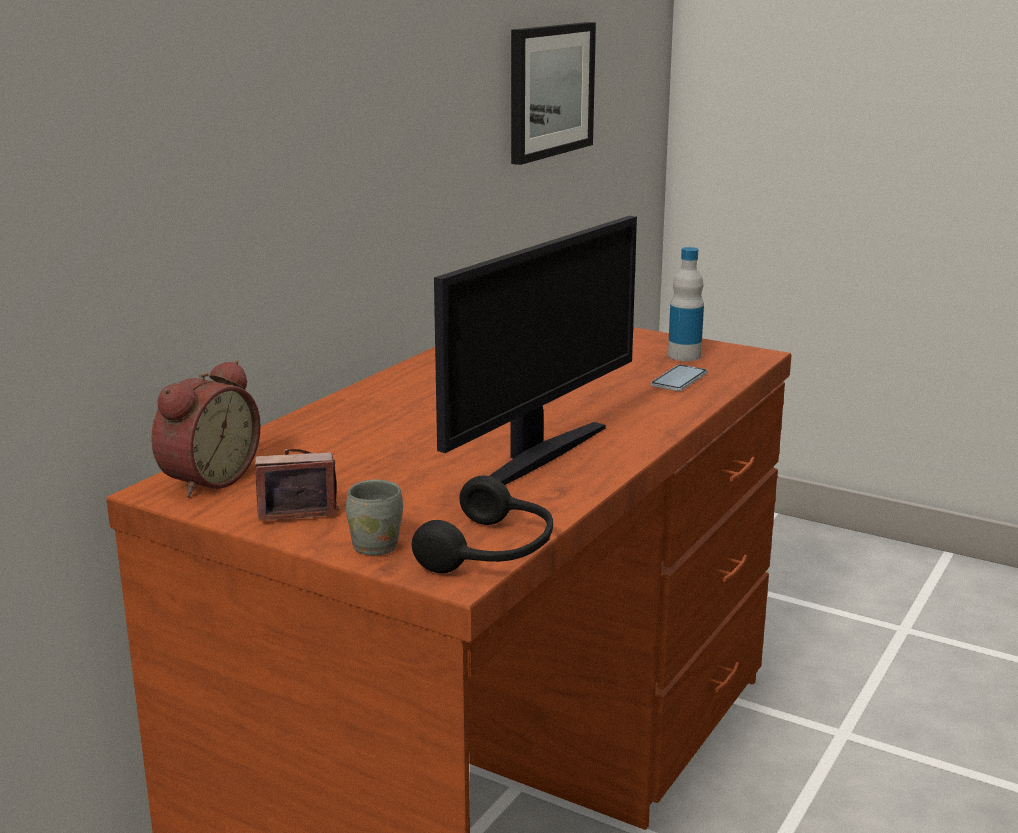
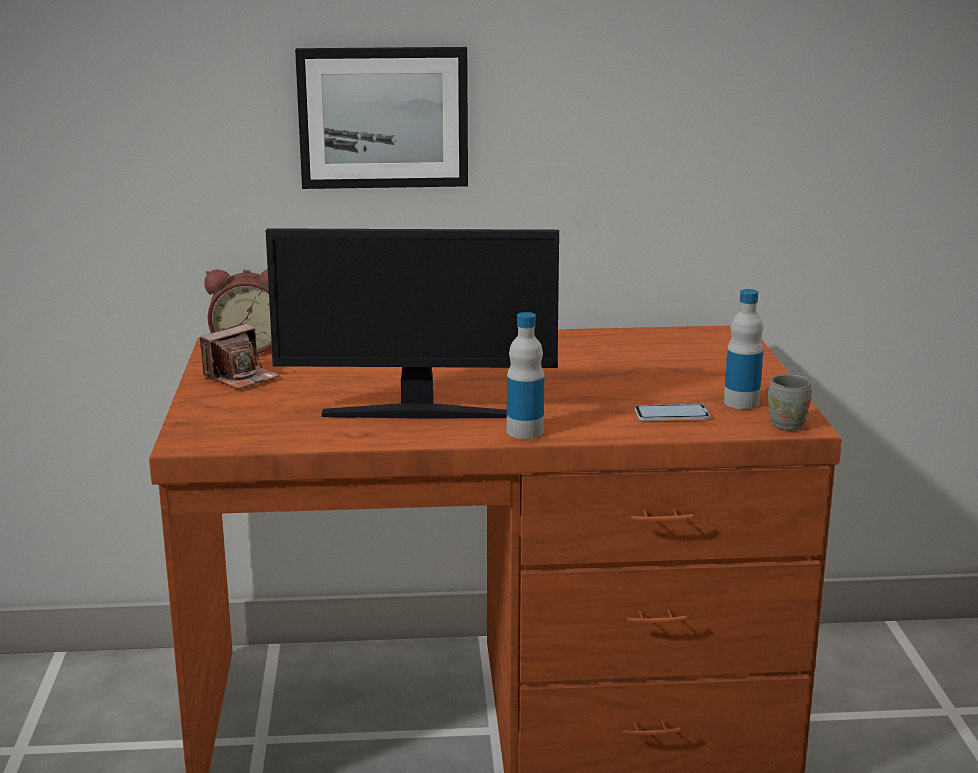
camera: 55 degrees right, 0 degrees up
(296, 505) = (241, 377): camera -> camera turned 90 degrees clockwise
(378, 545) = (207, 412): grey mug -> grey mug (790, 425)
(492, 551) = (235, 441): black headphones -> none
(550, 90) = (851, 110): picture -> picture (383, 117)
(646, 431) = (525, 431): none -> bottle

